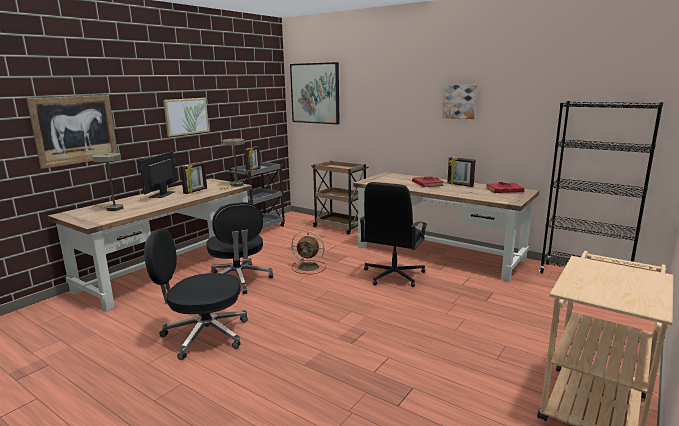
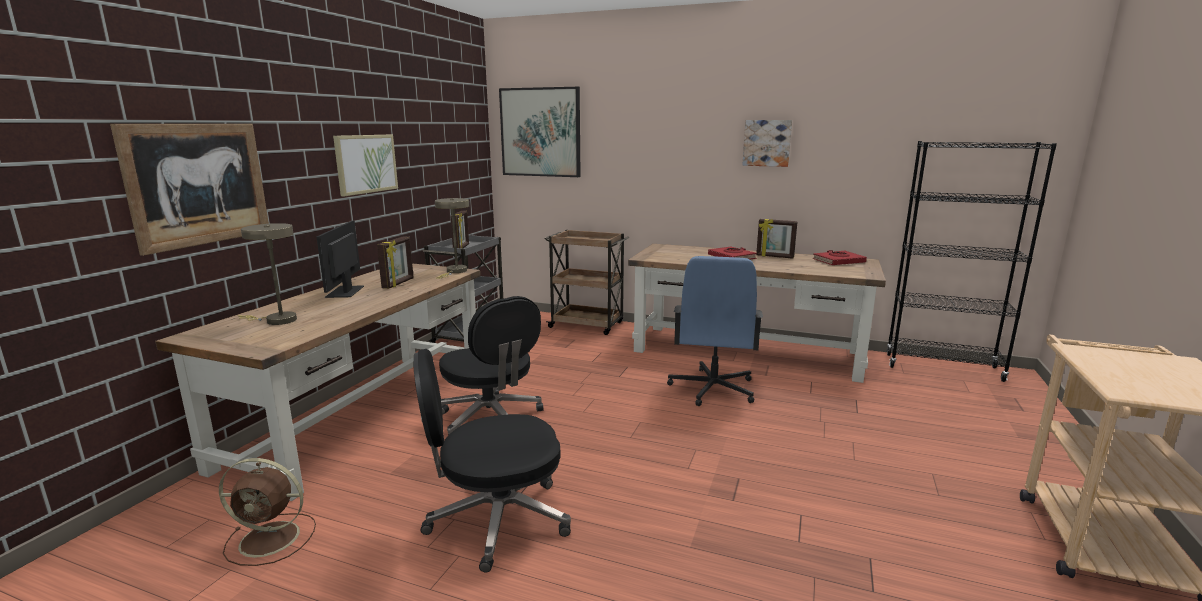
camera: 15 degrees left, 0 degrees up
(309, 267) = (586, 388): brown fan -> brown fan (272, 539)
(393, 275) = (712, 389): black office chair -> blue office chair

